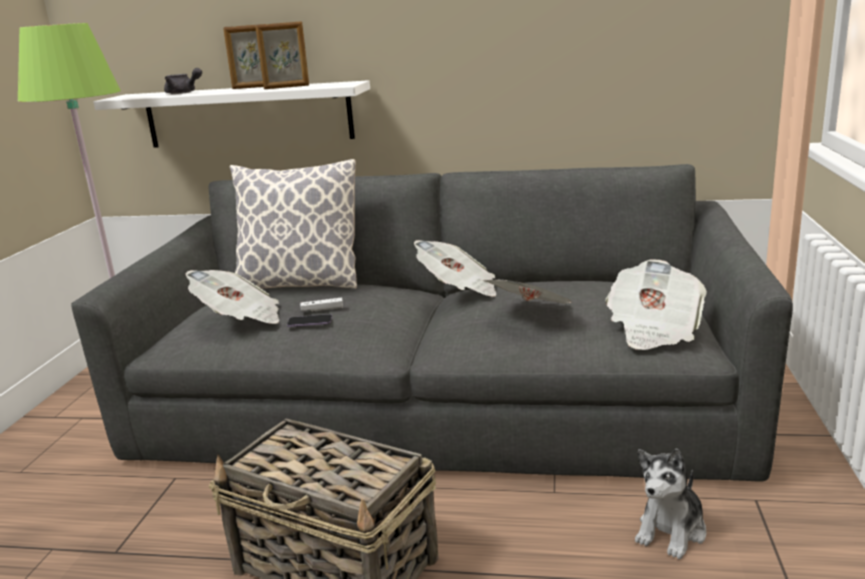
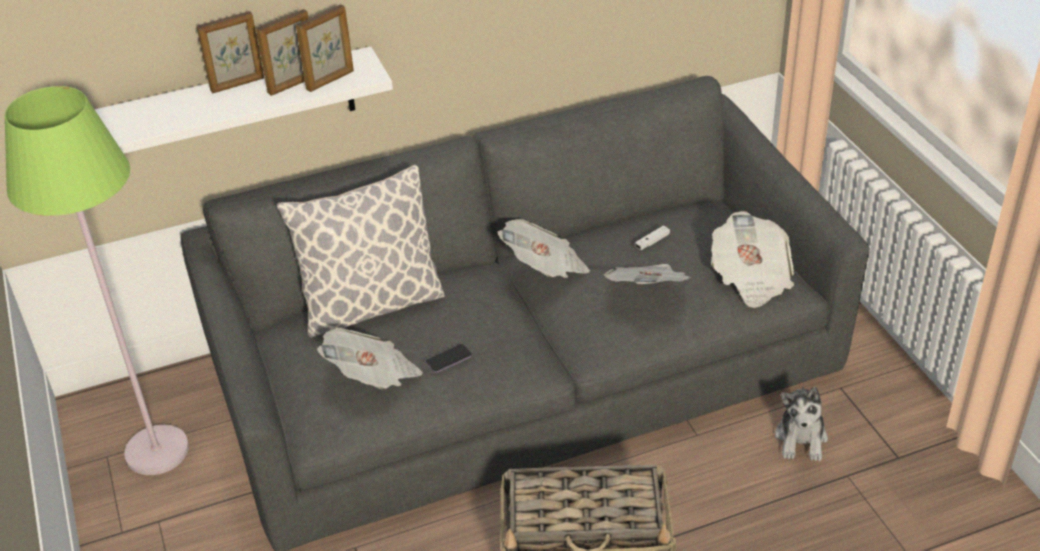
camera: 30 degrees left, 20 degrees up
(183, 93) = (159, 116): grey teapot -> none
(313, 86) = (331, 80): none -> picture frame
(322, 309) = (443, 338): white game controller -> white game controller (652, 242)

